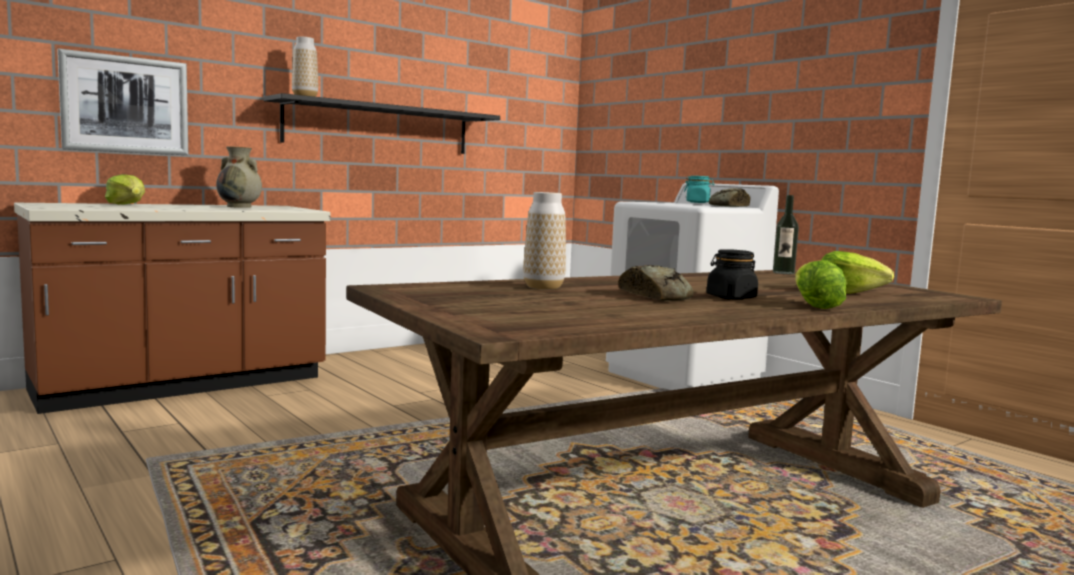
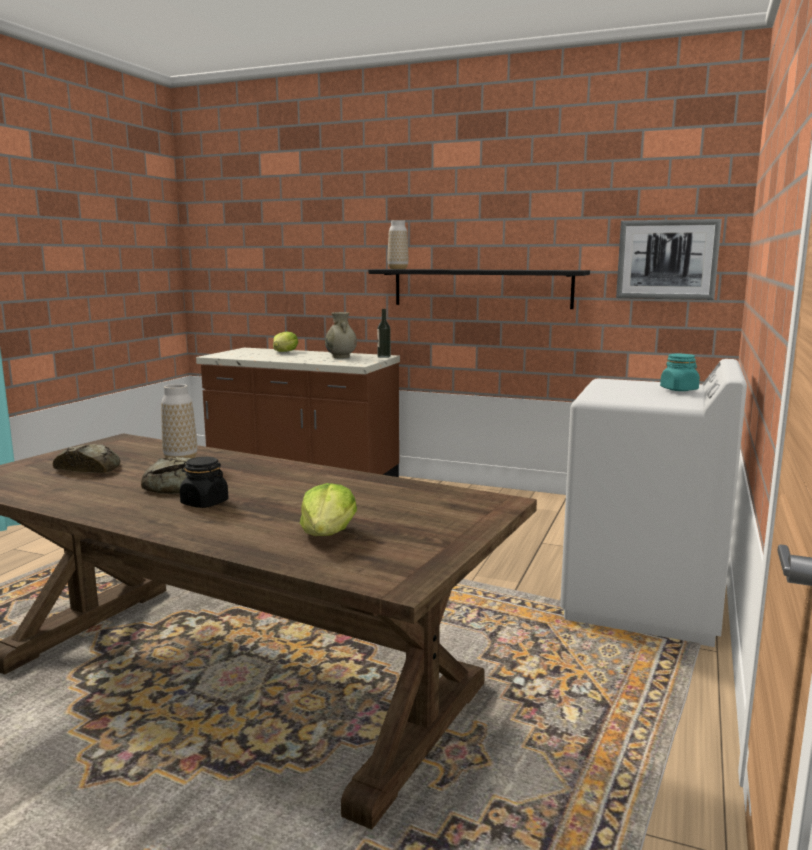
camera: 60 degrees right, 5 degrees up
(125, 105) = (298, 283): picture -> picture (667, 259)
(727, 206) = (660, 401): bread -> bread (89, 468)
(783, 273) = (472, 499): bottle -> bottle (384, 357)
(814, 305) = (195, 529): lettuce -> none

